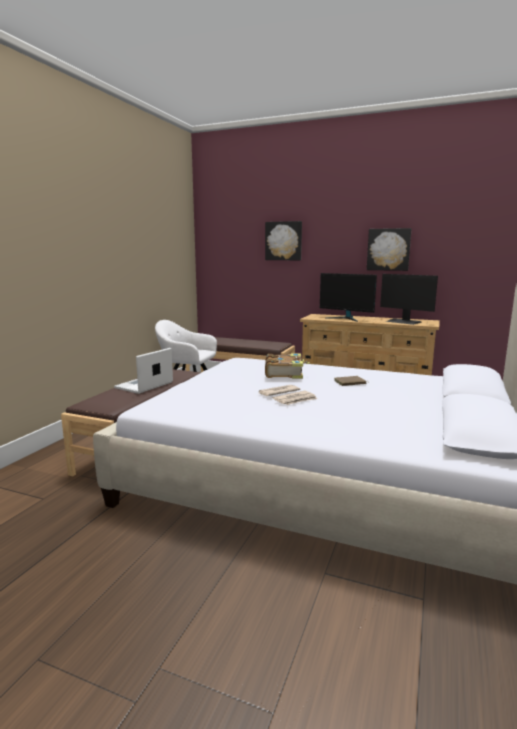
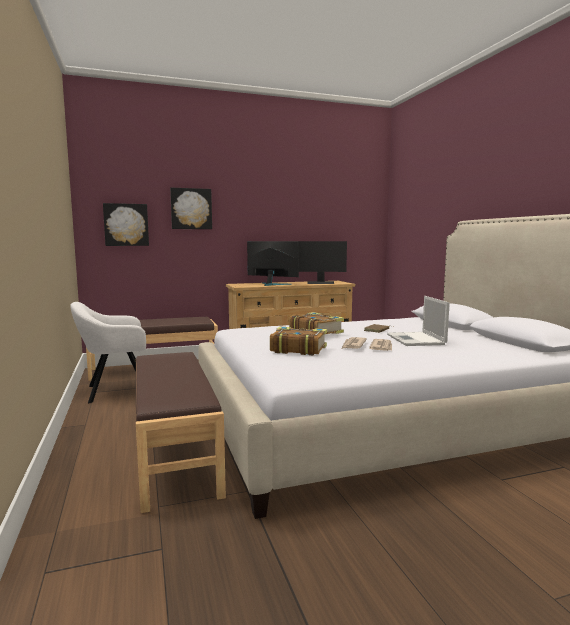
camera: 40 degrees left, 5 degrees down
(143, 385) = (170, 373): laptop -> laptop (416, 340)
(226, 385) = (297, 349): none -> book
(346, 318) = (271, 284): monitor -> monitor turned 150 degrees counterclockwise
(388, 249) = (294, 219): picture -> picture (126, 225)

